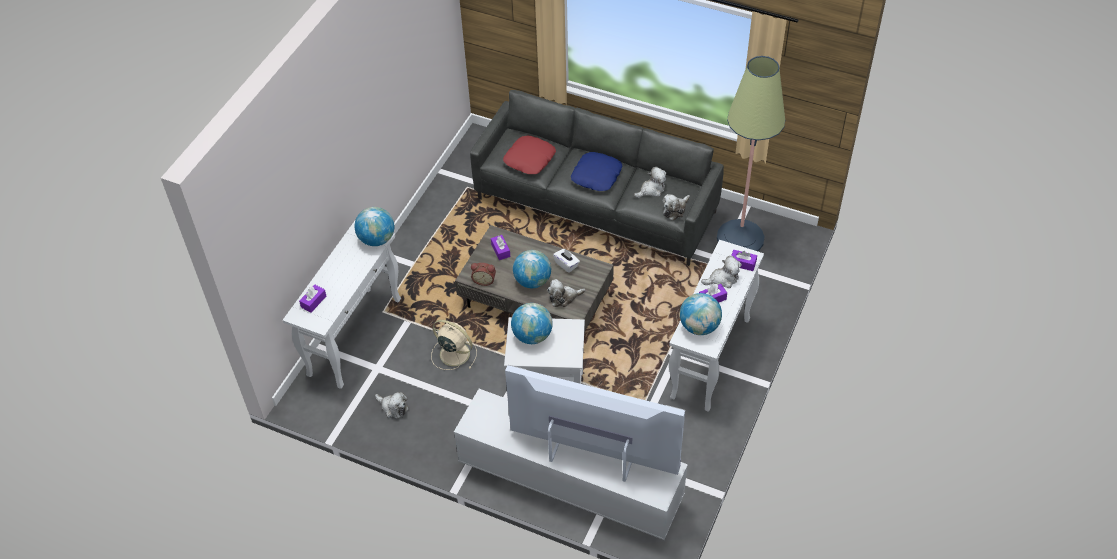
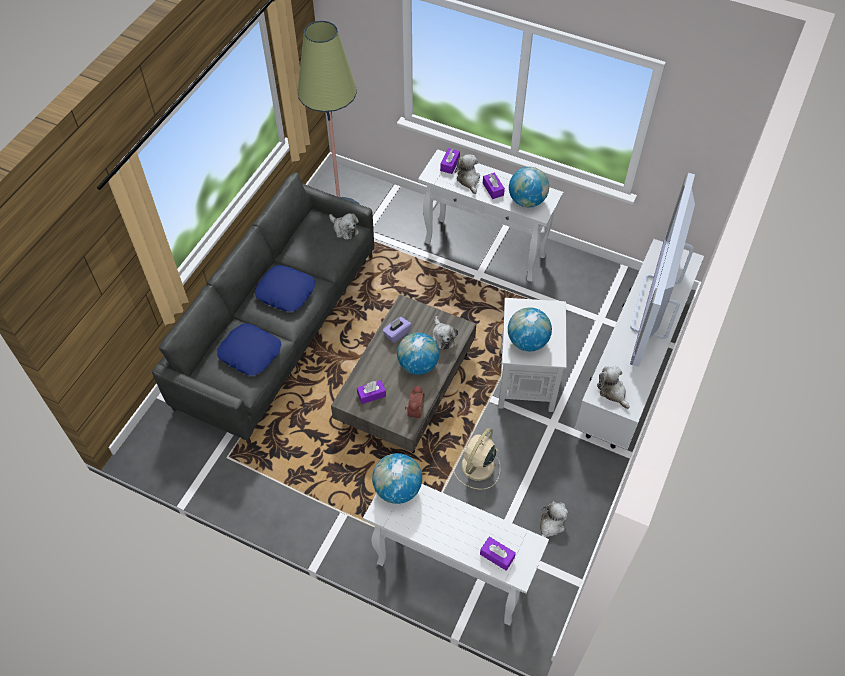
camera: 90 degrees left, 5 degrees up
(530, 159) = (250, 352): red pillow -> blue pillow
(566, 264) = (397, 333): white tissue box -> purple tissue box
(651, 190) = (314, 246): plush toy -> plush toy (612, 391)

